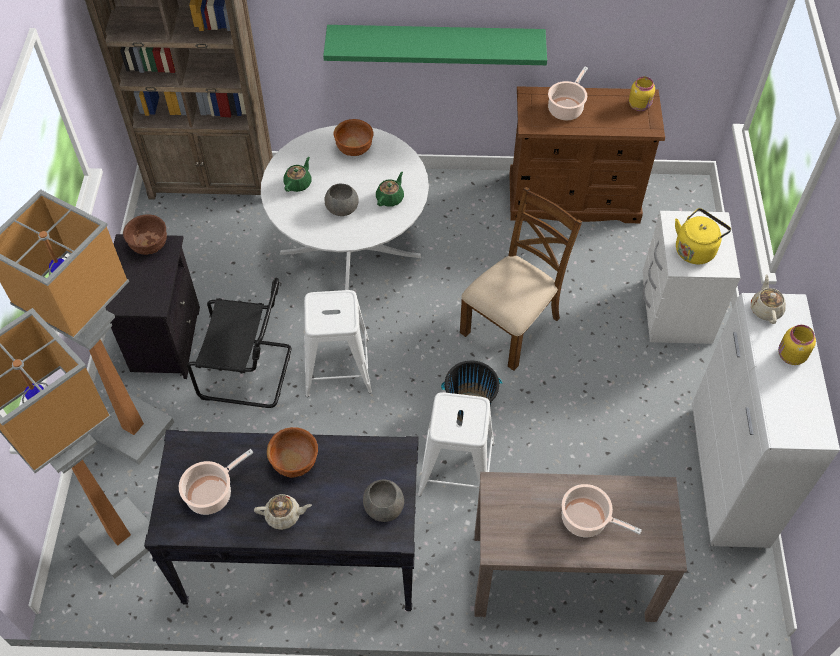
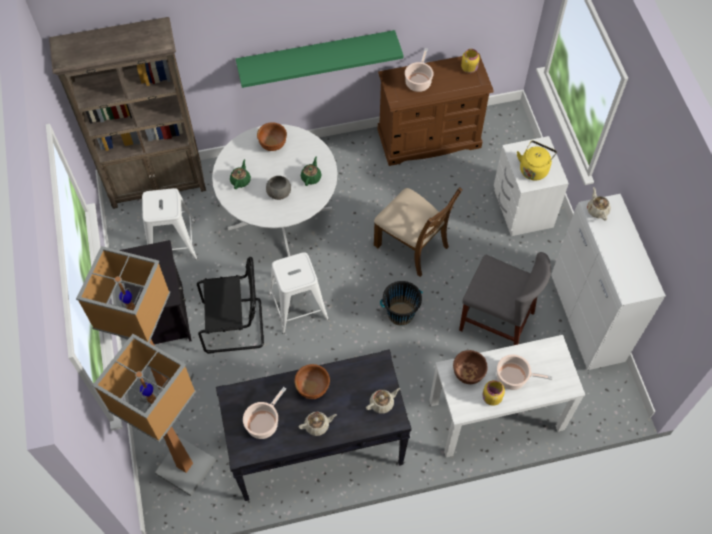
camera: 15 degrees left, 5 degrees up
(150, 246) = (148, 253): brown bowl -> brown bowl (468, 373)
(384, 507) = (382, 403): grey bowl -> beige teapot
(457, 469) = (404, 359): white stool -> white stool (173, 242)
(512, 325) = (412, 246): brown chair -> brown chair turned 105 degrees clockwise
(562, 576) = (496, 415): brown console table -> white console table
(599, 448) = (496, 321): none -> grey chair
(790, 356) = (620, 239): yellow jar -> yellow jar (491, 398)

